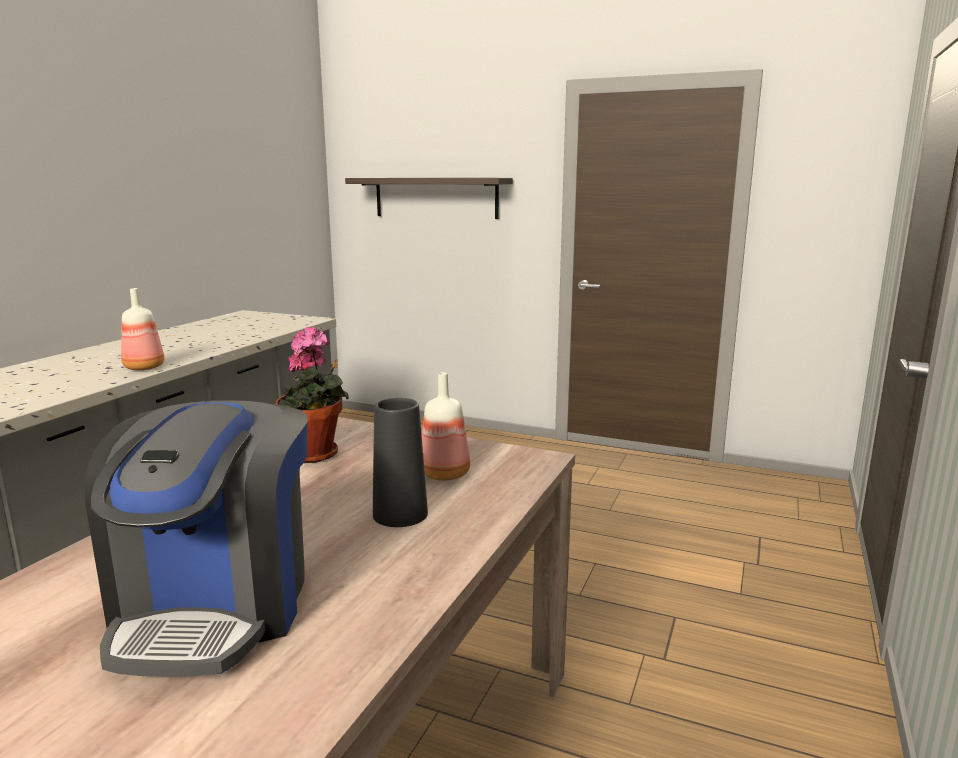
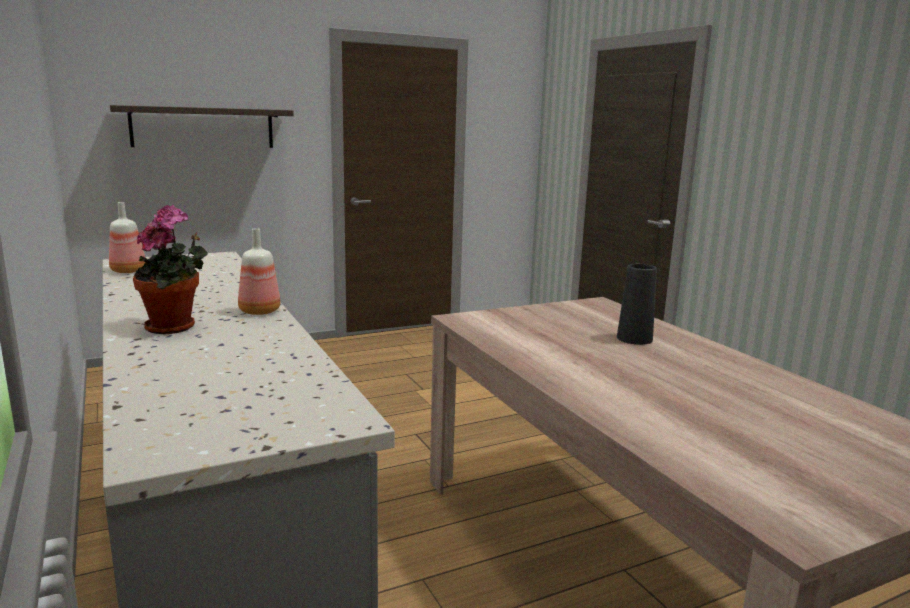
camera: 50 degrees left, 0 degrees up
(216, 605) = (702, 389): coffee machine -> none
(315, 456) = (509, 333): potted plant -> potted plant (175, 327)
(446, 474) = (591, 319): bottle -> bottle (129, 271)

